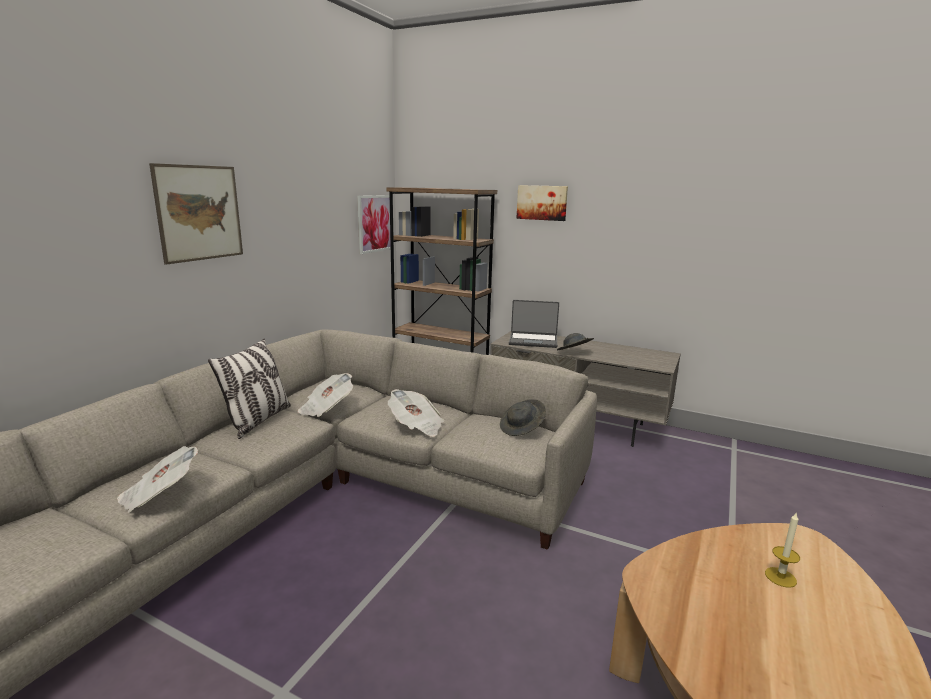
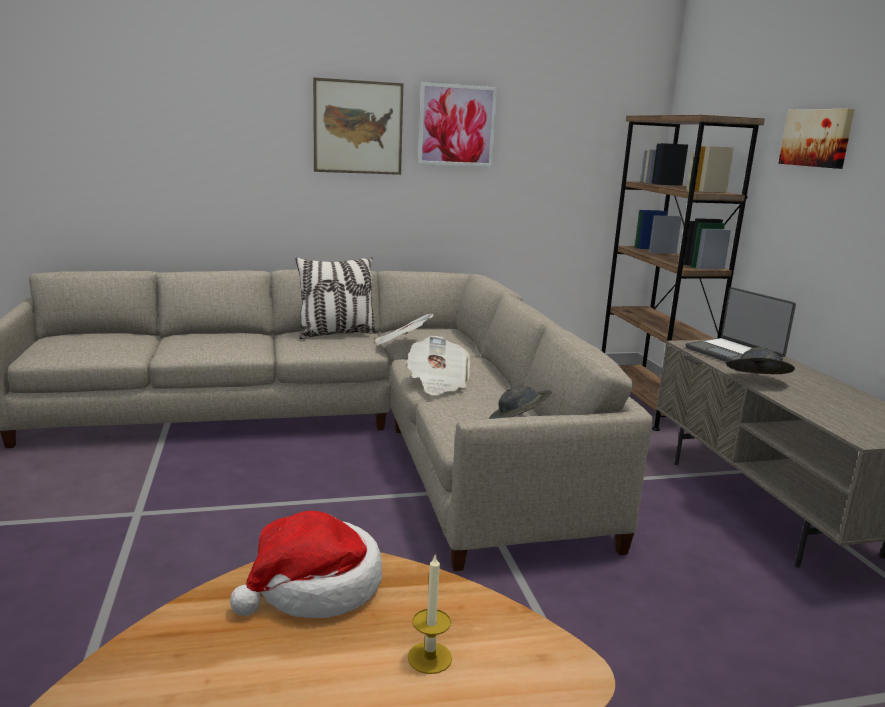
camera: 50 degrees right, 0 degrees up
(159, 495) = (196, 348): newspaper -> none
(375, 223) = (618, 165): picture -> picture (456, 125)
(684, 591) = (315, 587): none -> hat

